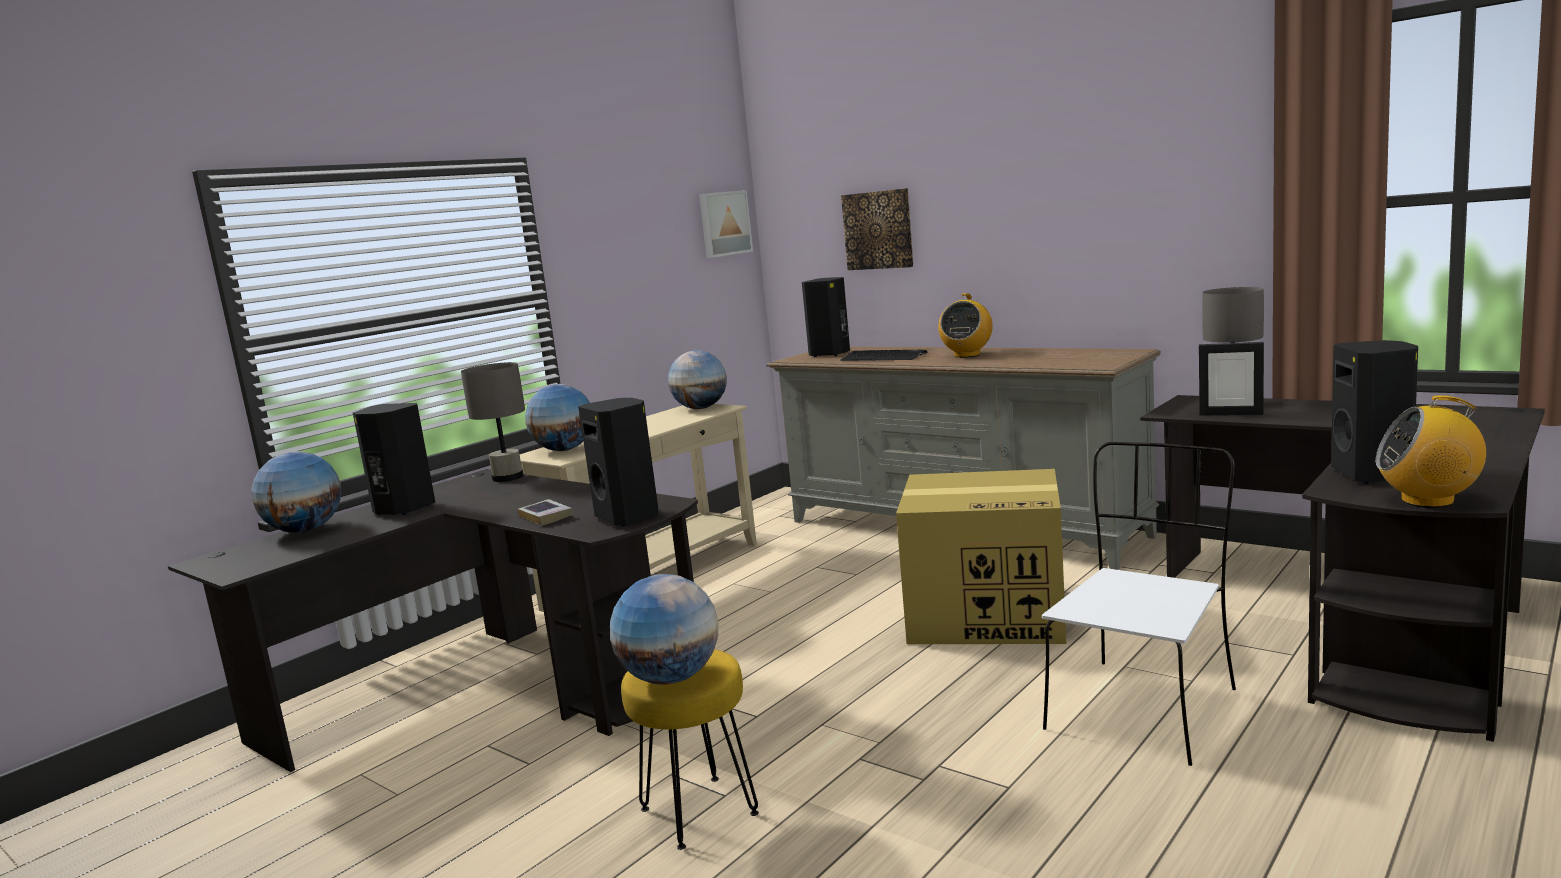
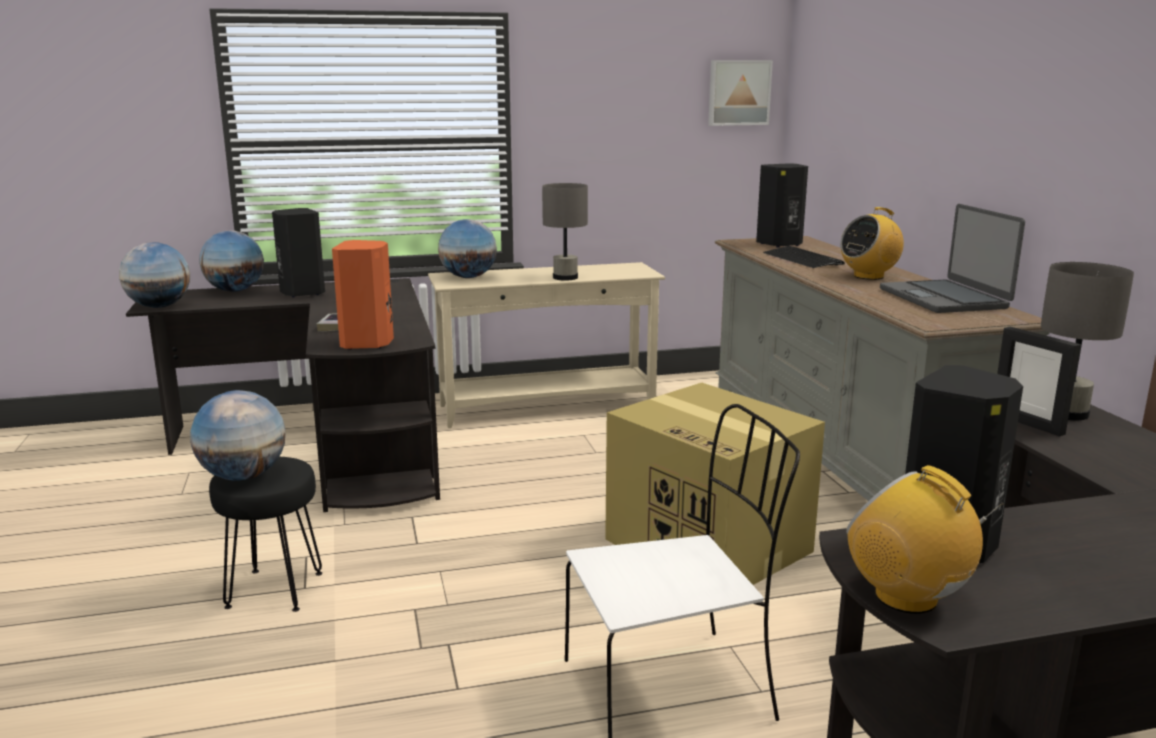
camera: 35 degrees right, 5 degrees up
(508, 477) = (399, 289): grey table lamp -> grey table lamp (565, 278)
(629, 517) = (368, 343): black speaker -> orange speaker
(698, 812) = (273, 590): yellow stool -> black stool
(701, 408) = (631, 269): globe -> globe (159, 307)
(878, 230) = (863, 121): picture -> none
(1058, 353) = (944, 298): none -> laptop

